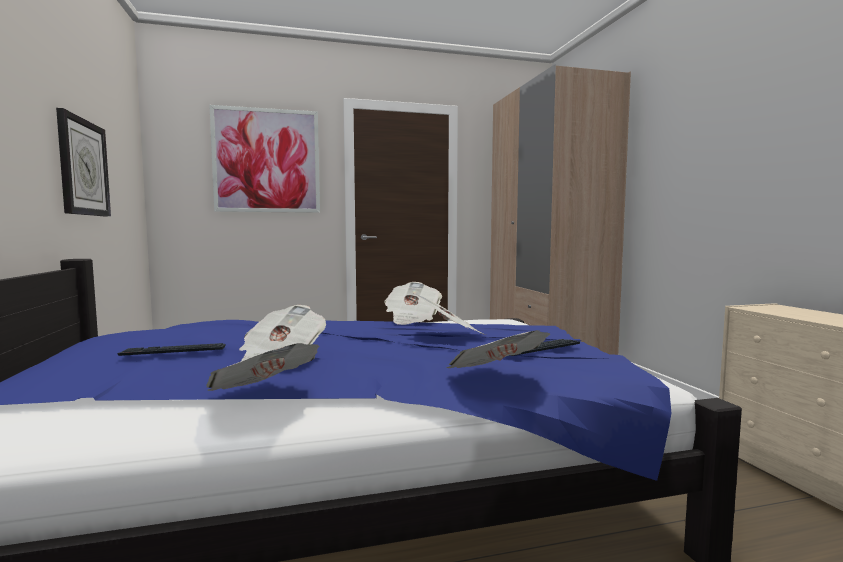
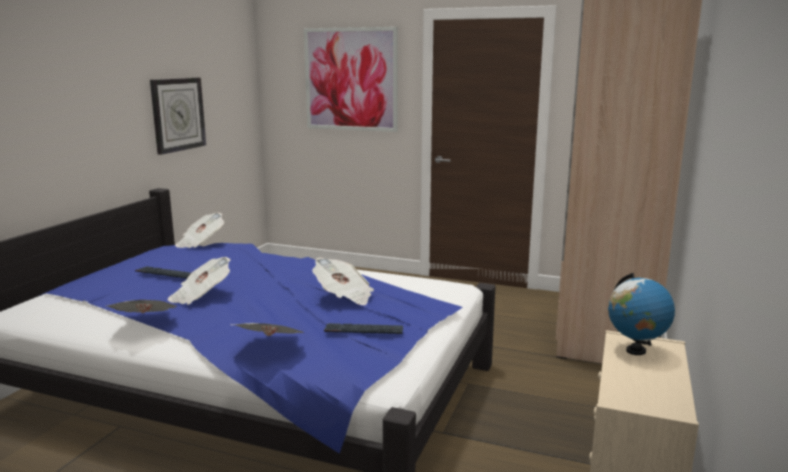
camera: 35 degrees right, 10 degrees up
(412, 319) = (364, 271): newspaper -> newspaper (200, 243)
(777, 310) = (635, 351): none -> globe

